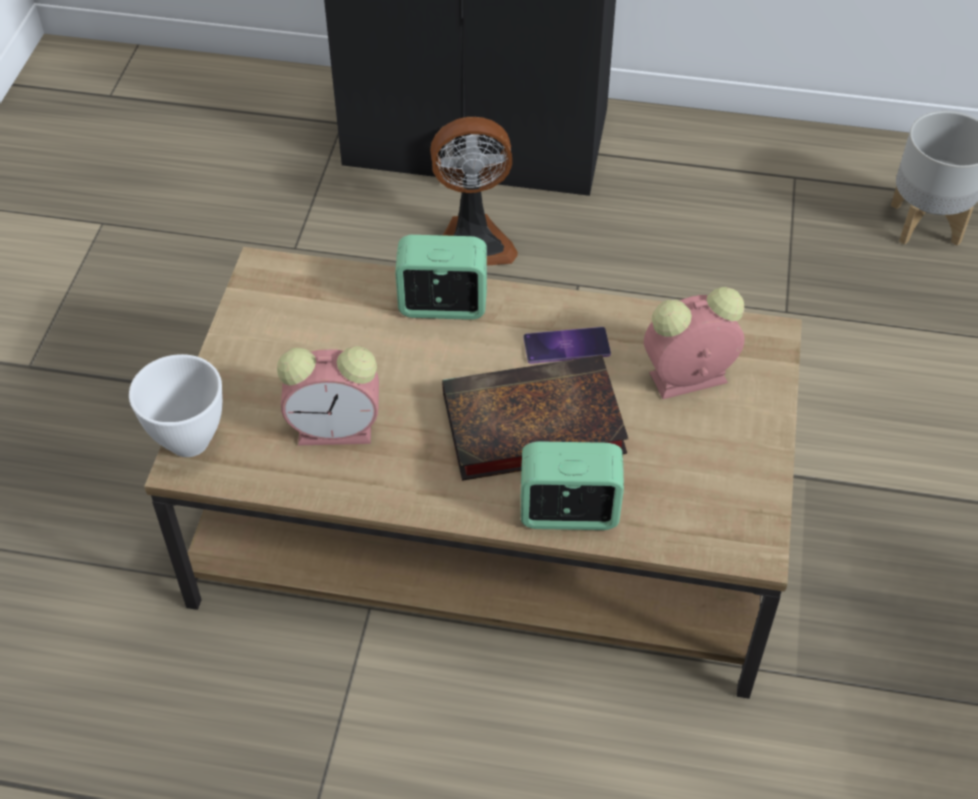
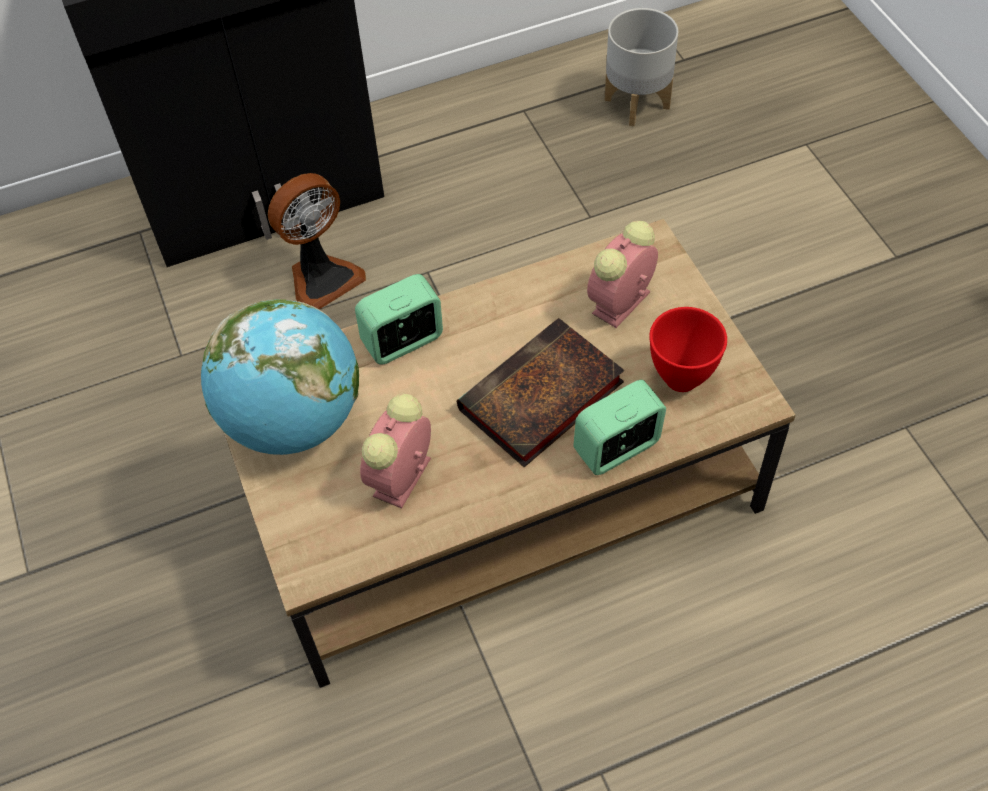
camera: 30 degrees left, 5 degrees up
(189, 439) = (291, 554): white bowl -> none
(286, 325) = (294, 421): none -> globe
(338, 429) = (401, 480): alarm clock -> alarm clock turned 150 degrees clockwise
(566, 346) = (518, 324): phone -> none
(693, 484) = (683, 379): none -> red bowl

